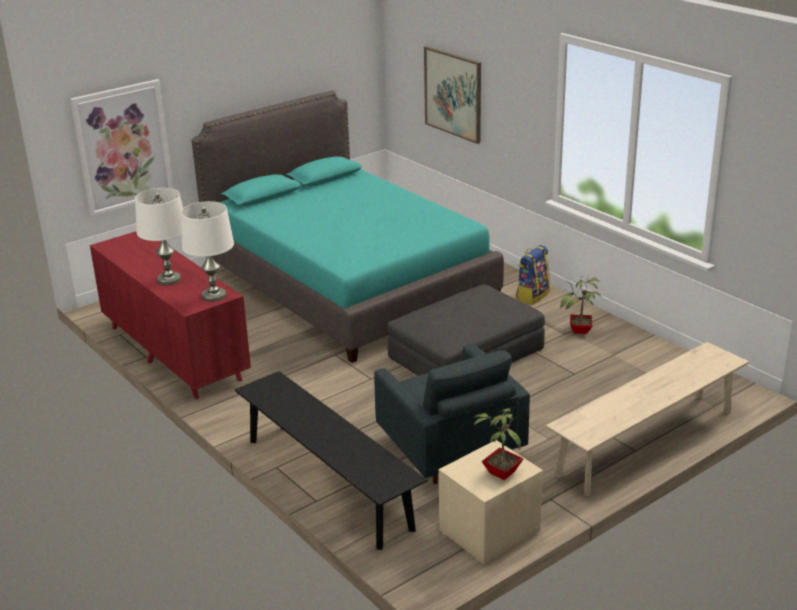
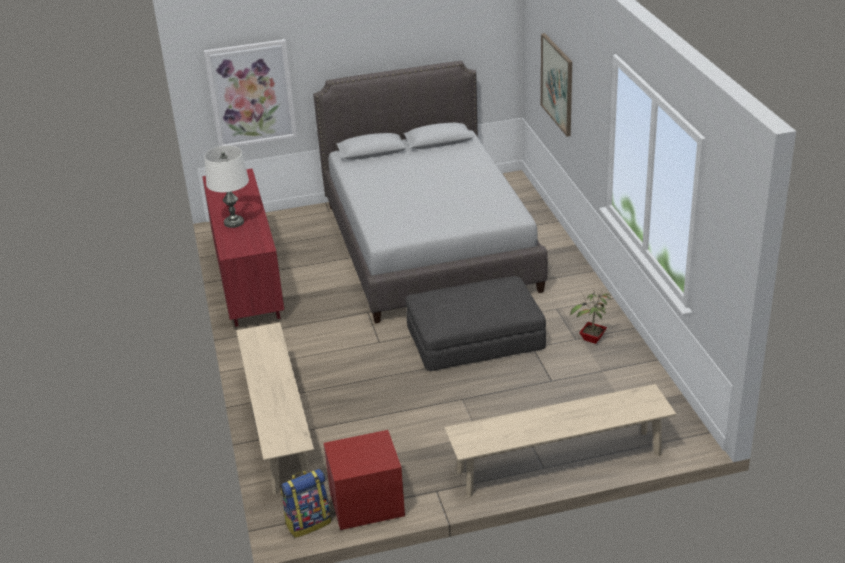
camera: 25 degrees right, 5 degrees up
(214, 296) = (254, 245): white table lamp -> none
(327, 483) = (278, 426): black bench -> beige bench
(349, 284) = (429, 245): turquoise bed -> grey bed
(450, 451) = (390, 425): grey armchair -> none
(489, 532) = (366, 504): beige nightstand -> red nightstand
(500, 472) = (367, 459): potted plant -> none
(532, 296) = (578, 293): backpack -> backpack (308, 522)

